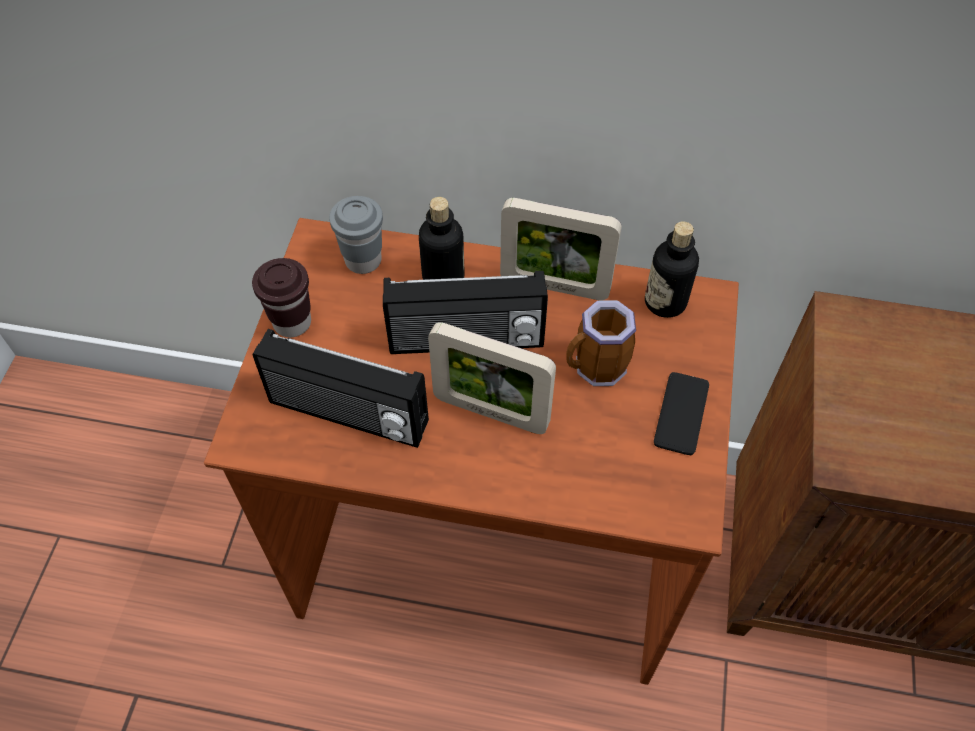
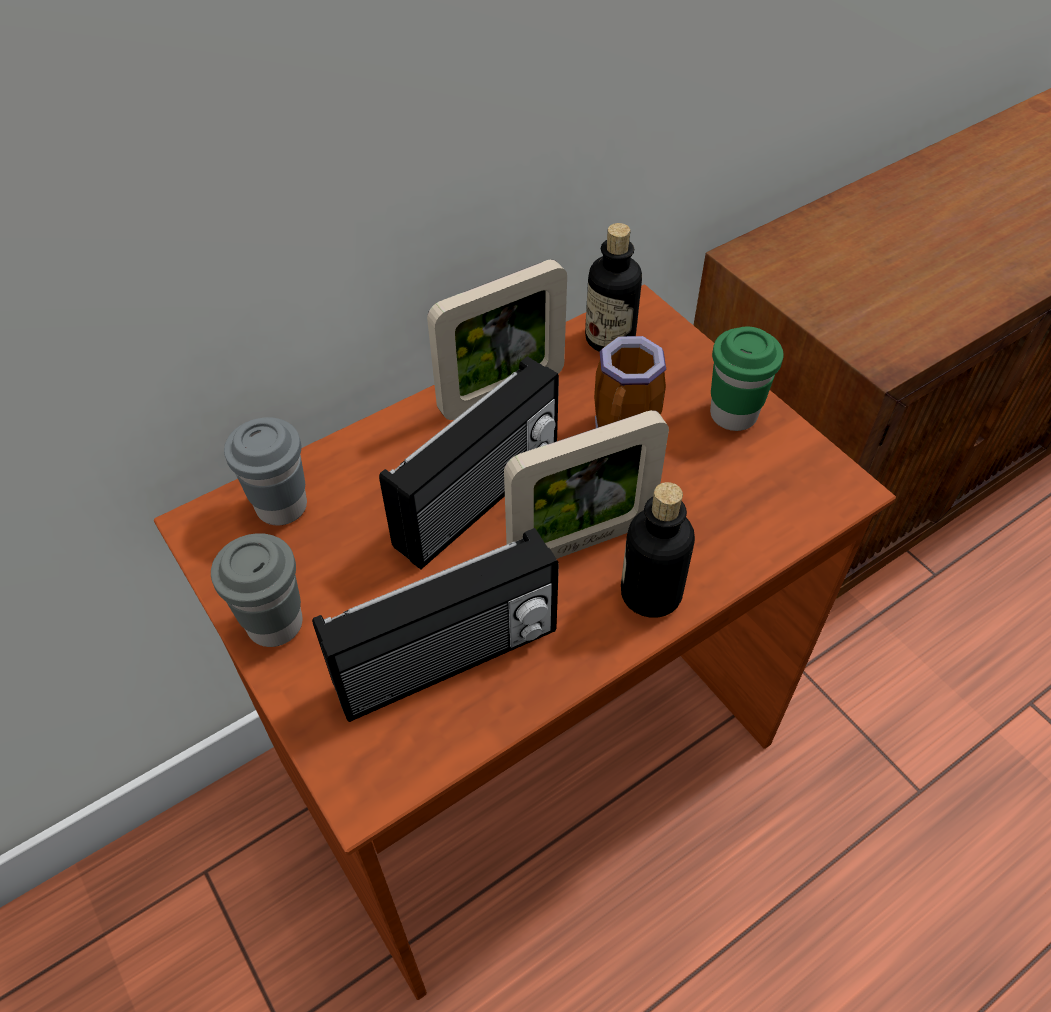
camera: 45 degrees left, 5 degrees down
(292, 322) = (275, 624): brown cup -> grey cup
(443, 278) = (387, 462): bottle -> bottle (651, 593)
(681, 414) = (733, 414): phone -> green cup

